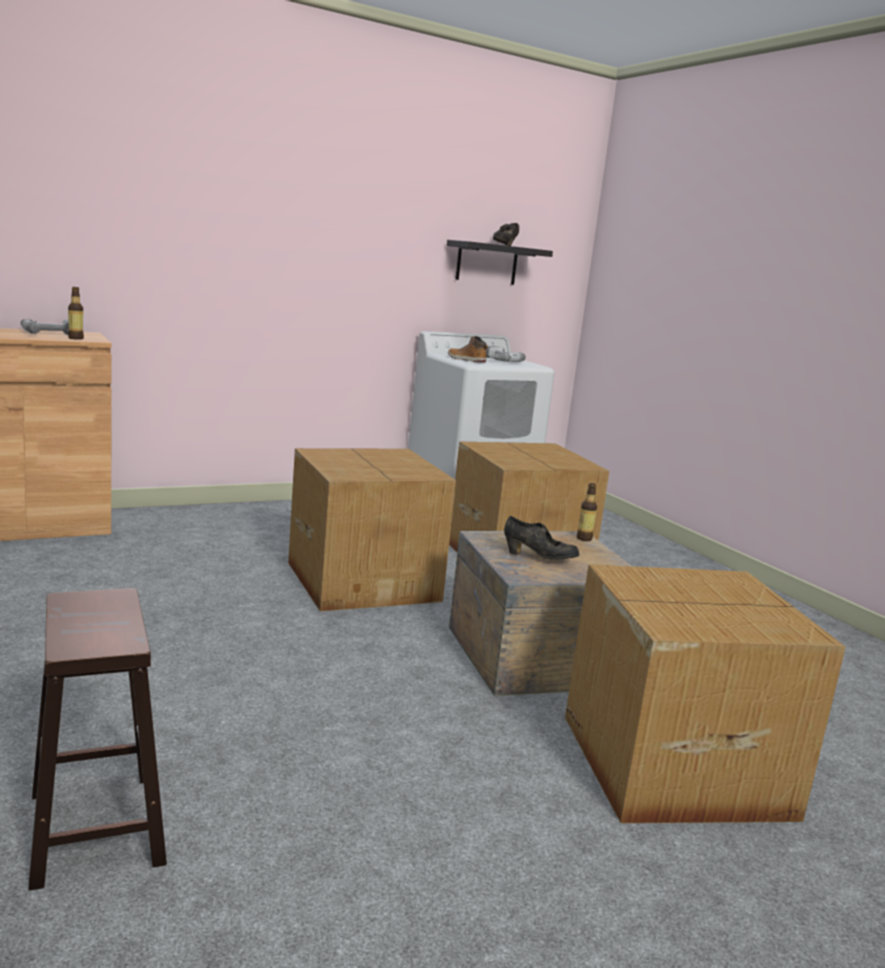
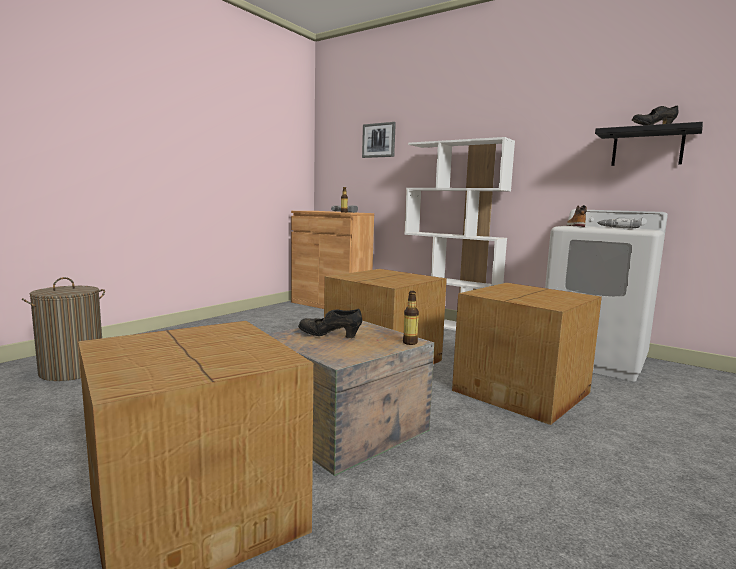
camera: 65 degrees right, 5 degrees down
(95, 825) = (72, 371): brown stool -> laundry basket
(99, 189) = (379, 140): none -> picture
(273, 508) = (449, 325): none -> white bookcase
(538, 558) = (330, 336): black shoe -> black shoe turned 105 degrees clockwise

